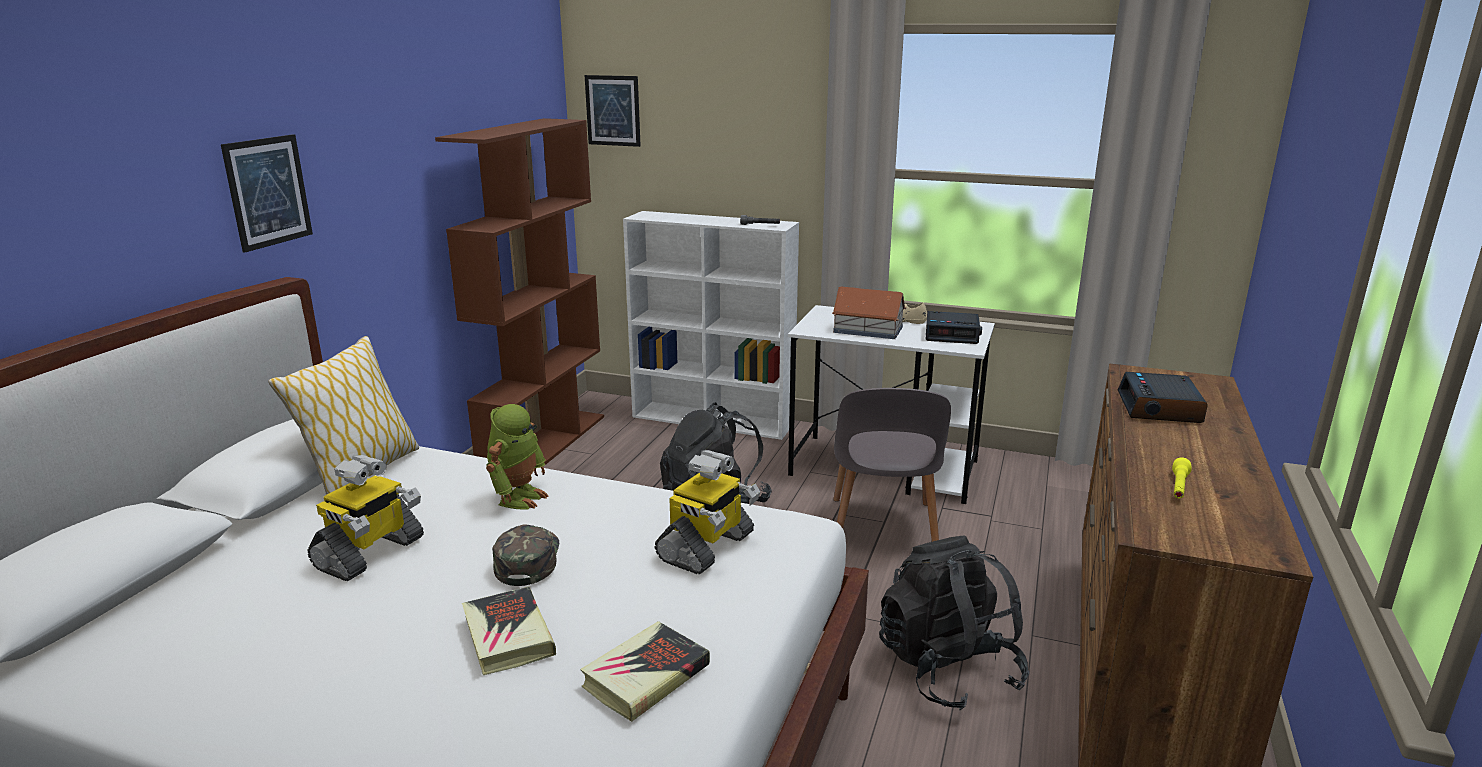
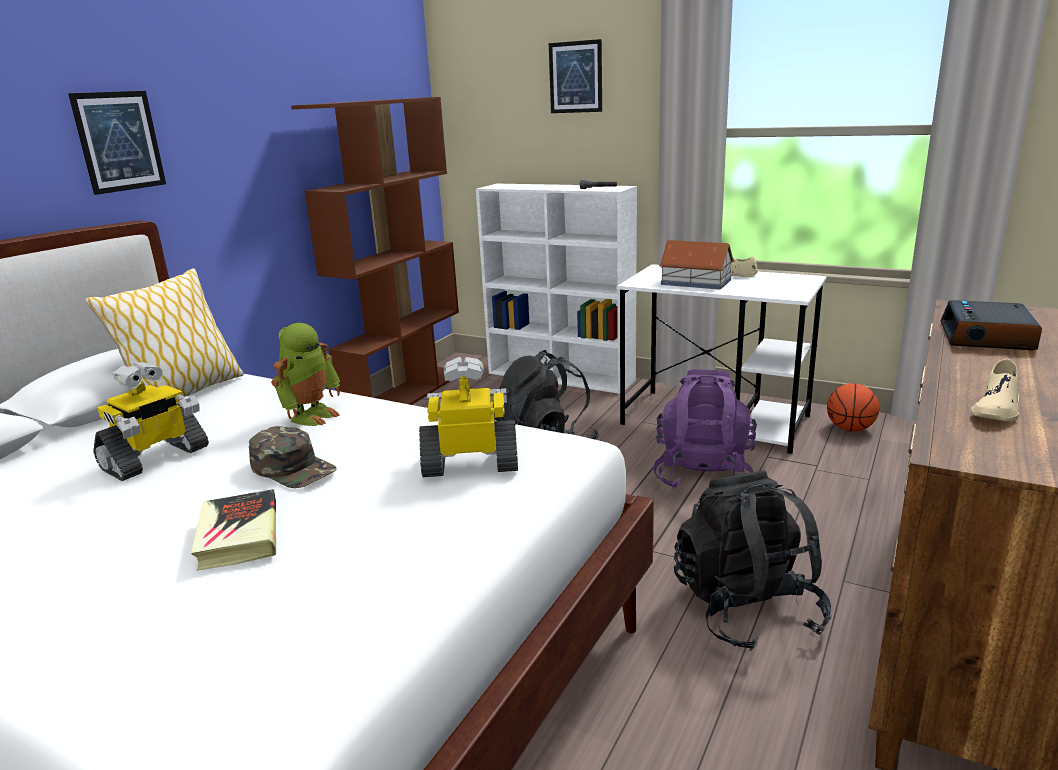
camera: 10 degrees right, 0 degrees up
(527, 559) = (293, 468): green cap -> green cap turned 120 degrees clockwise
(613, 110) = (469, 91): picture -> picture (575, 77)
(646, 676) = (357, 581): book -> none
(707, 548) = (471, 464): toy robot -> toy robot turned 135 degrees counterclockwise
(882, 530) = (703, 475): grey chair -> purple backpack
(952, 334) = (780, 285): alarm clock -> none
(1018, 475) = (850, 429): none -> basketball
(1178, 487) = (996, 409): yellow flashlight -> beige shoe

